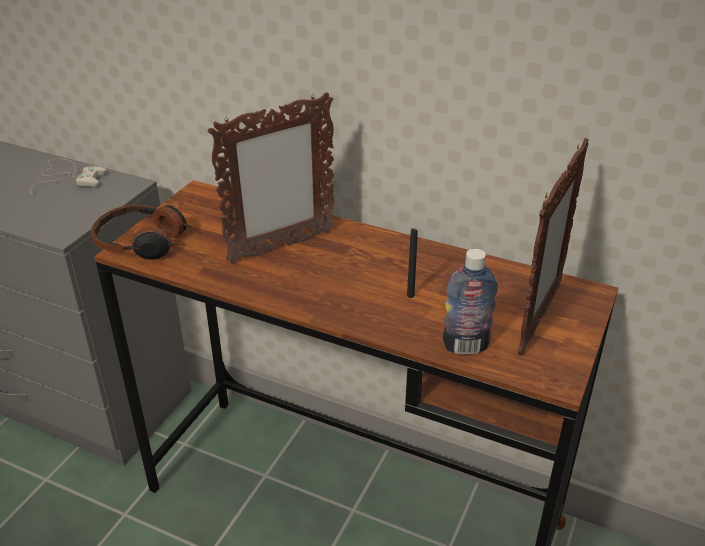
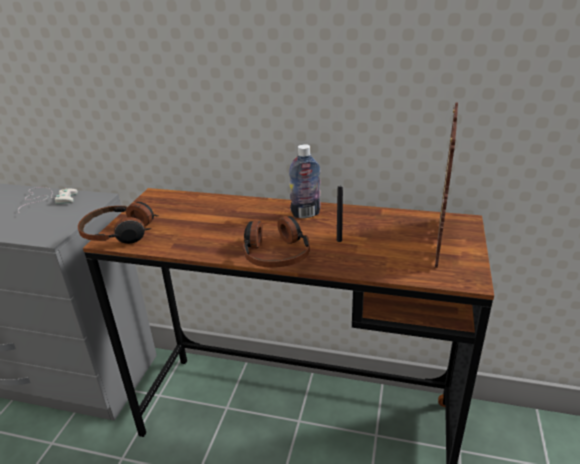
camera: 10 degrees left, 5 degrees down
(280, 247) = (229, 222): picture frame -> none
(324, 300) = (275, 252): none -> headphones
(465, 346) = (394, 268): bottle -> bottle (305, 214)

